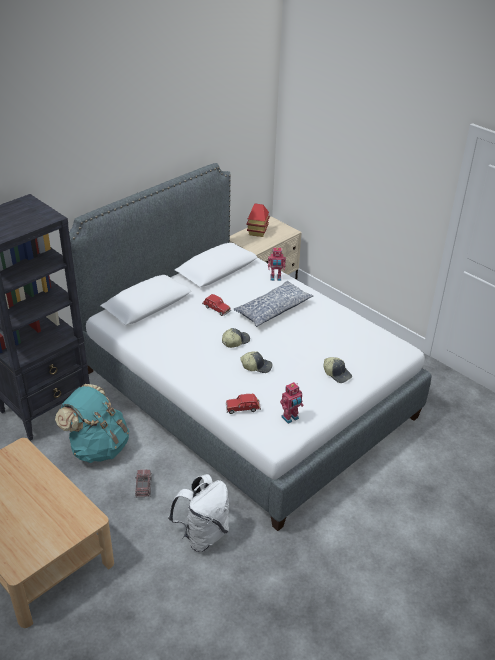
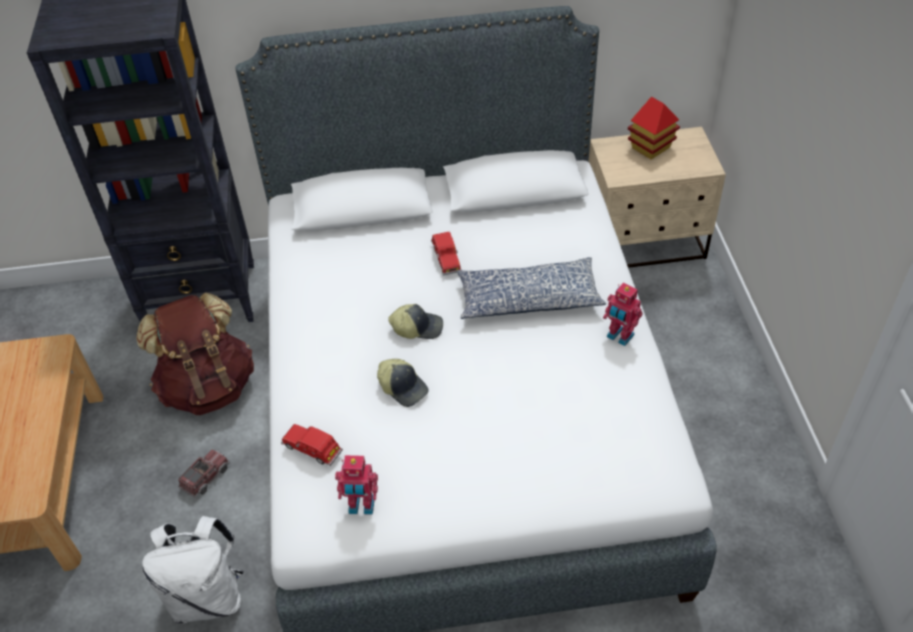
camera: 40 degrees right, 10 degrees up
(98, 447) = (208, 386): turquoise backpack -> brown backpack
(275, 278) = (589, 244): toy robot -> toy robot (619, 337)
(337, 374) = (513, 467): cap -> none

